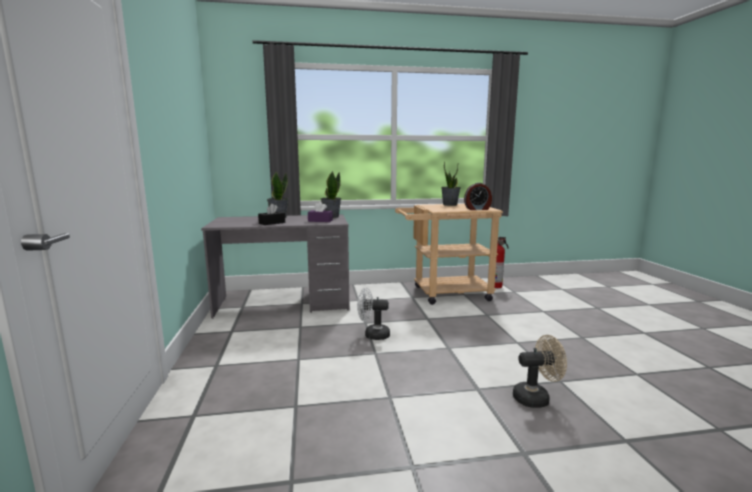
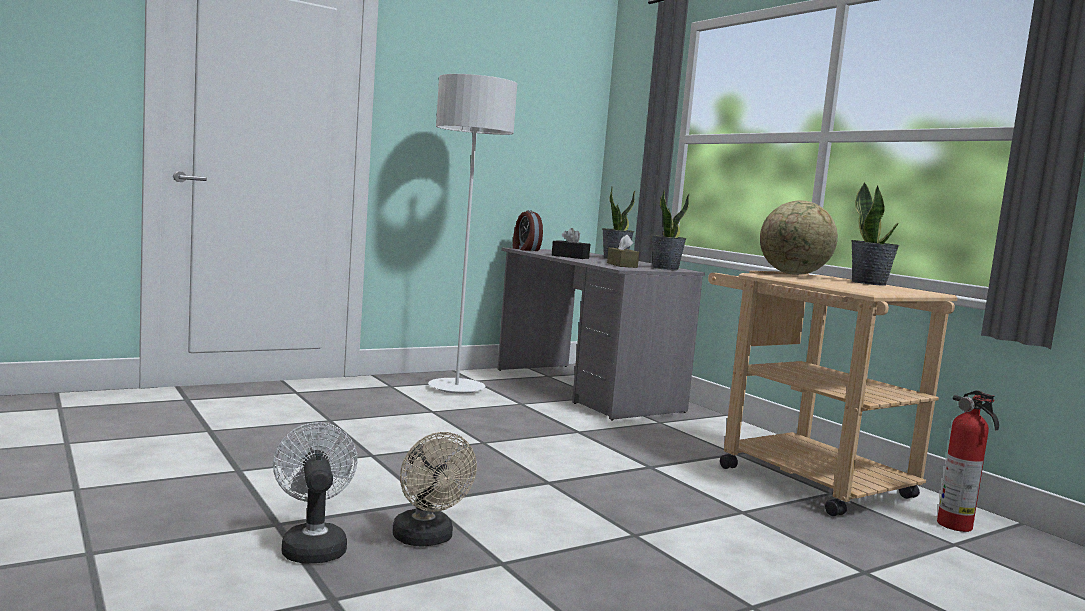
camera: 65 degrees right, 5 degrees down
(246, 341) = (456, 388): none -> white floor lamp
(320, 221) = (622, 265): purple tissue box -> brown tissue box
(372, 335) = (540, 438): white fan -> white fan (312, 546)
(434, 207) = (793, 274): none -> globe
(477, 209) = (844, 287): alarm clock -> alarm clock (525, 249)

